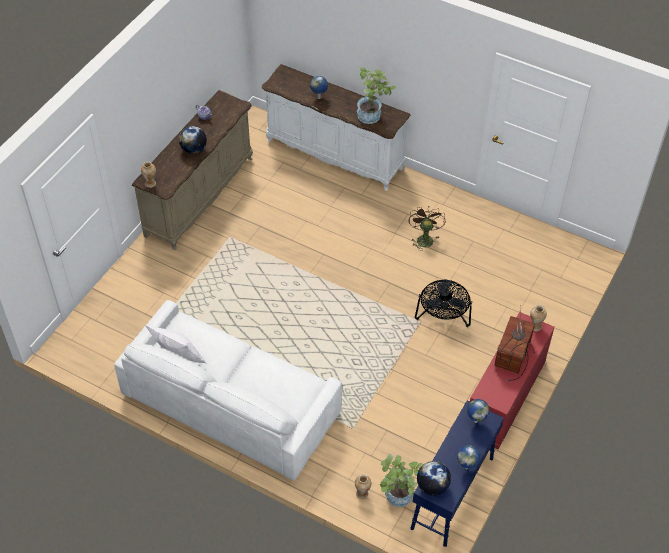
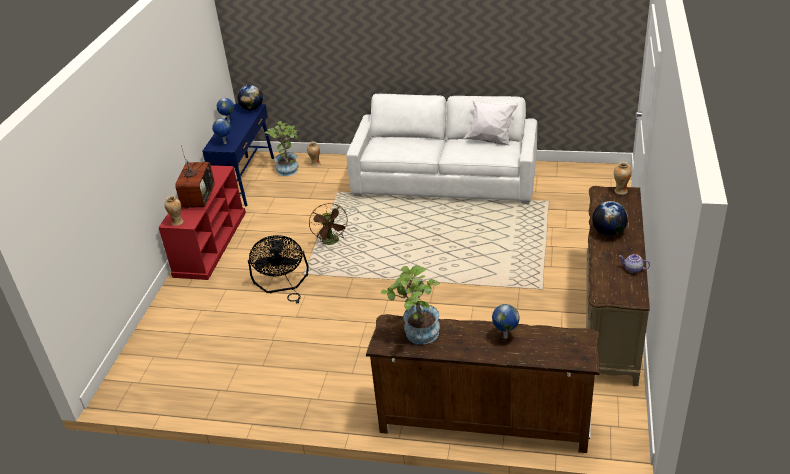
camera: 165 degrees right, 15 degrees down
(424, 238) = (322, 351): brown fan -> brown fan (332, 242)

